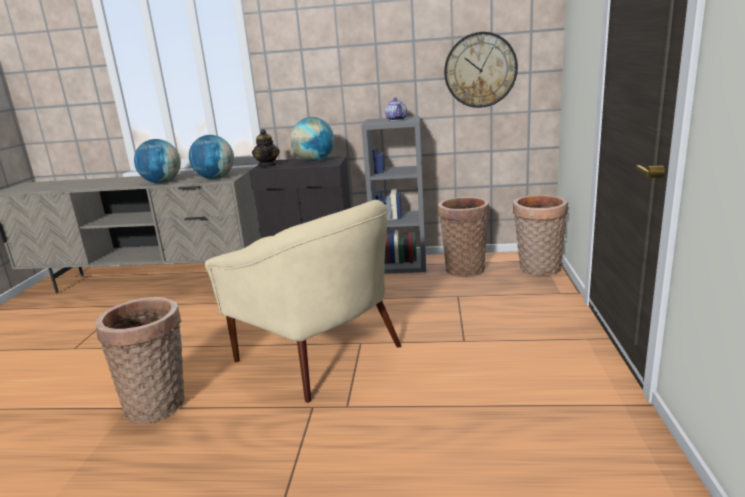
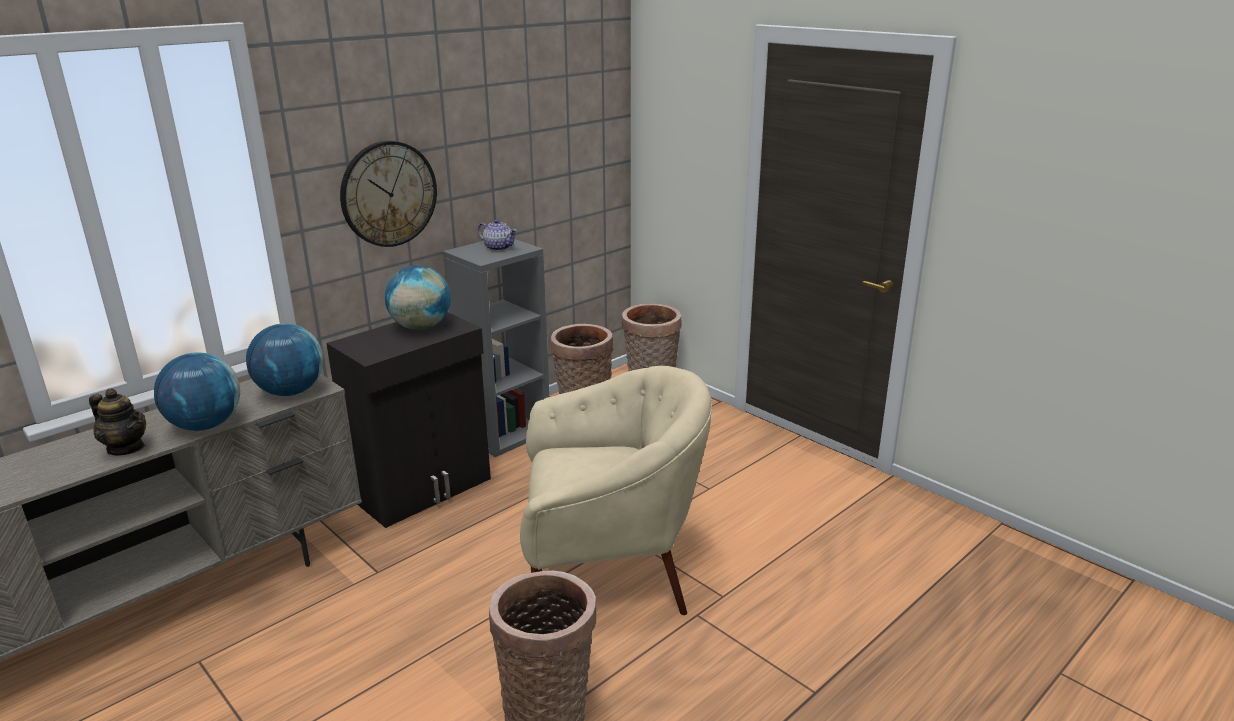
camera: 50 degrees left, 5 degrees up
(268, 165) = (366, 350): teapot -> teapot (126, 448)
(480, 70) = (560, 169): wall clock -> wall clock (388, 194)

